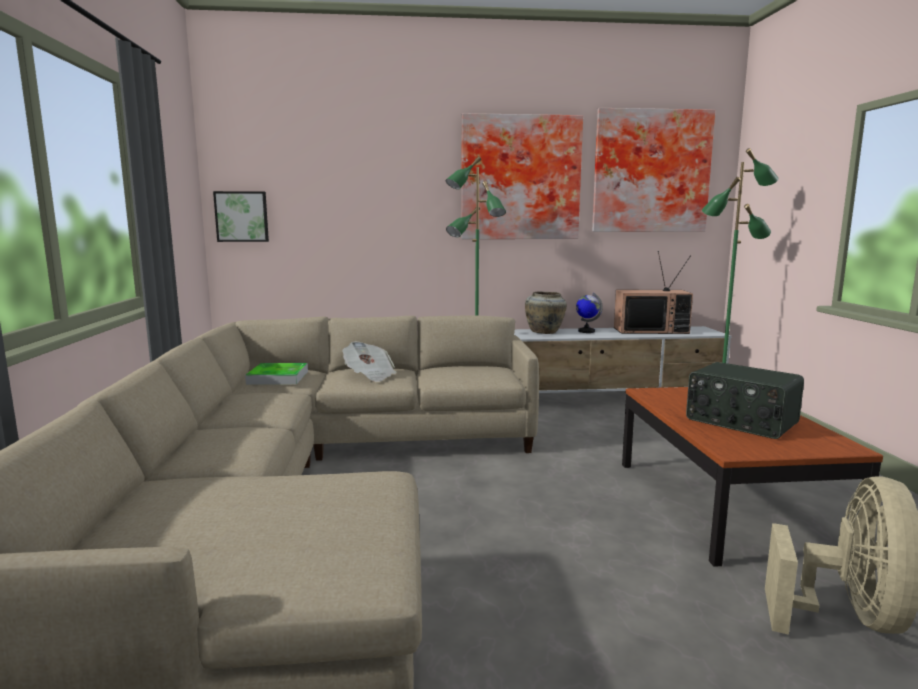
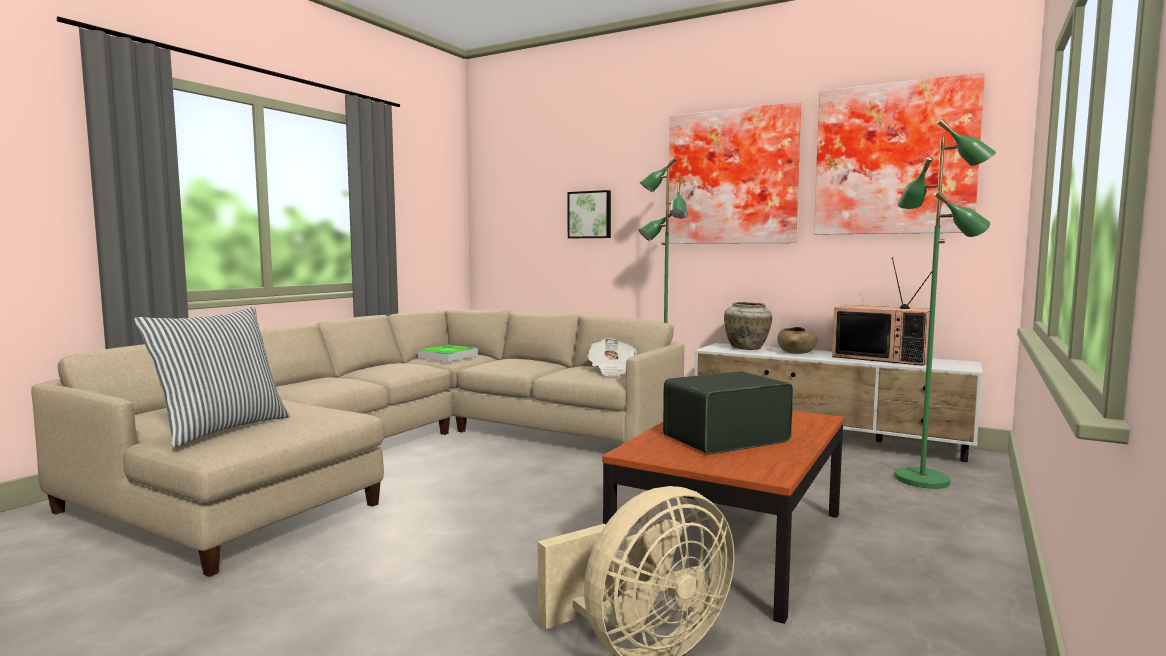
camera: 35 degrees right, 5 degrees down
(242, 216) = (493, 225): picture -> picture (590, 215)
(295, 545) = (221, 429): none -> pillow
(369, 375) = (513, 363): newspaper -> newspaper (612, 372)
(586, 331) = (796, 352): globe -> brown bowl
(740, 422) = (724, 438): radio -> radio turned 75 degrees clockwise

